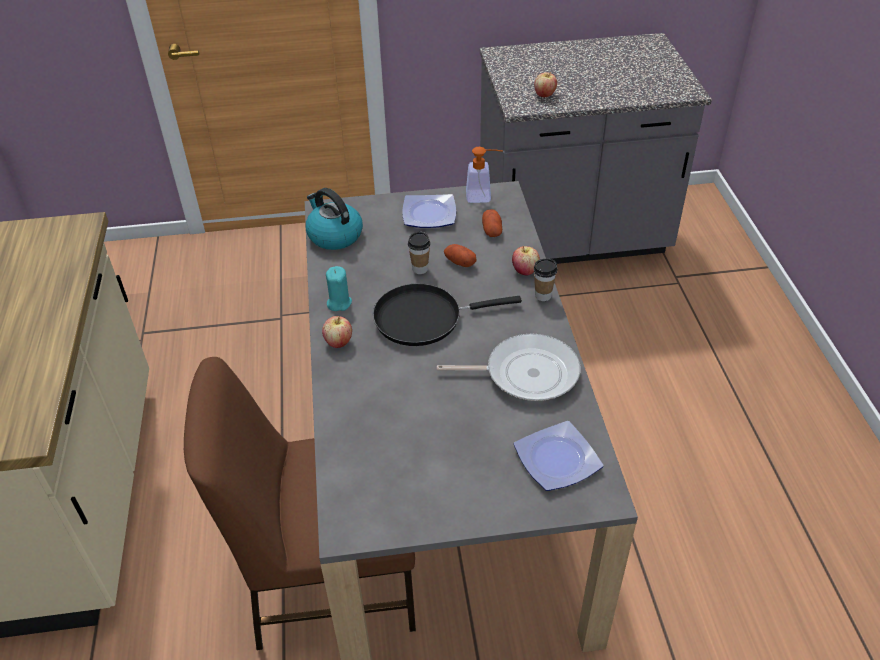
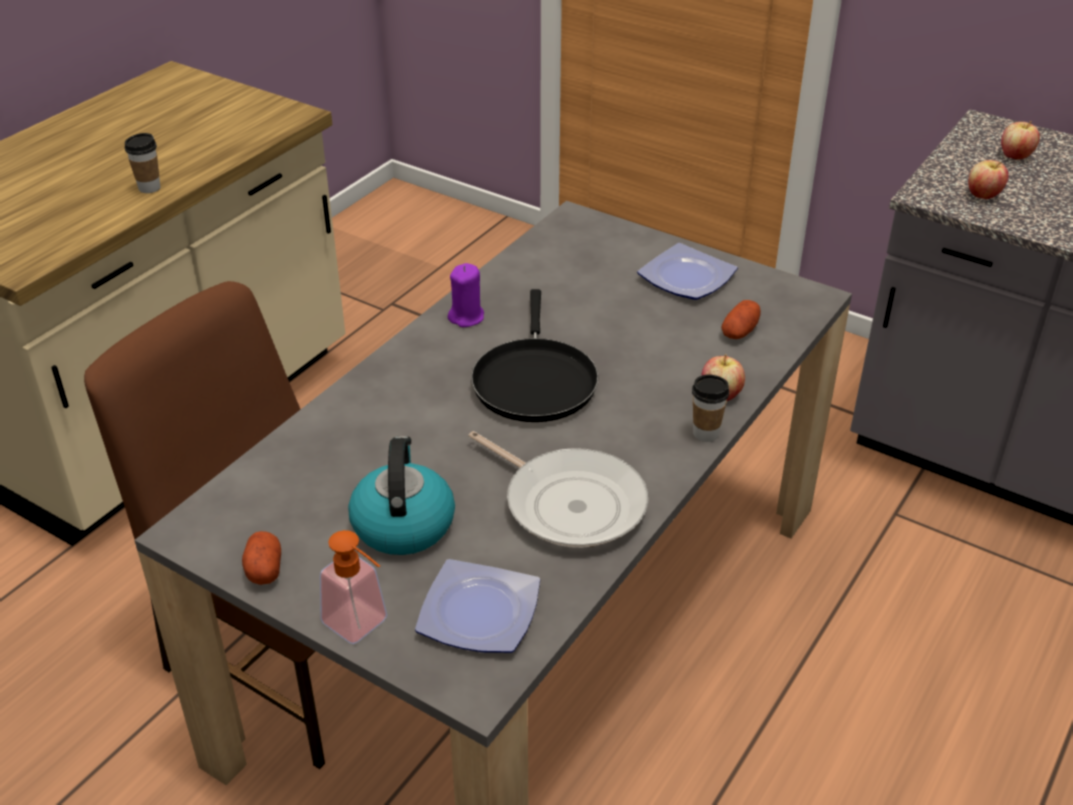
camera: 40 degrees right, 5 degrees down
(334, 235) = (551, 249): kettle -> kettle (402, 523)
(338, 342) = (415, 355): apple -> apple (1015, 156)
(339, 303) = (466, 317): turquoise candle -> purple candle
(420, 269) = (598, 329): cup -> cup (149, 188)
(424, 318) = (534, 380): black frying pan -> black frying pan turned 120 degrees counterclockwise
(460, 262) = (653, 345): potato -> potato (264, 568)
(483, 196) = (781, 289): soap dispenser -> soap dispenser (362, 627)

